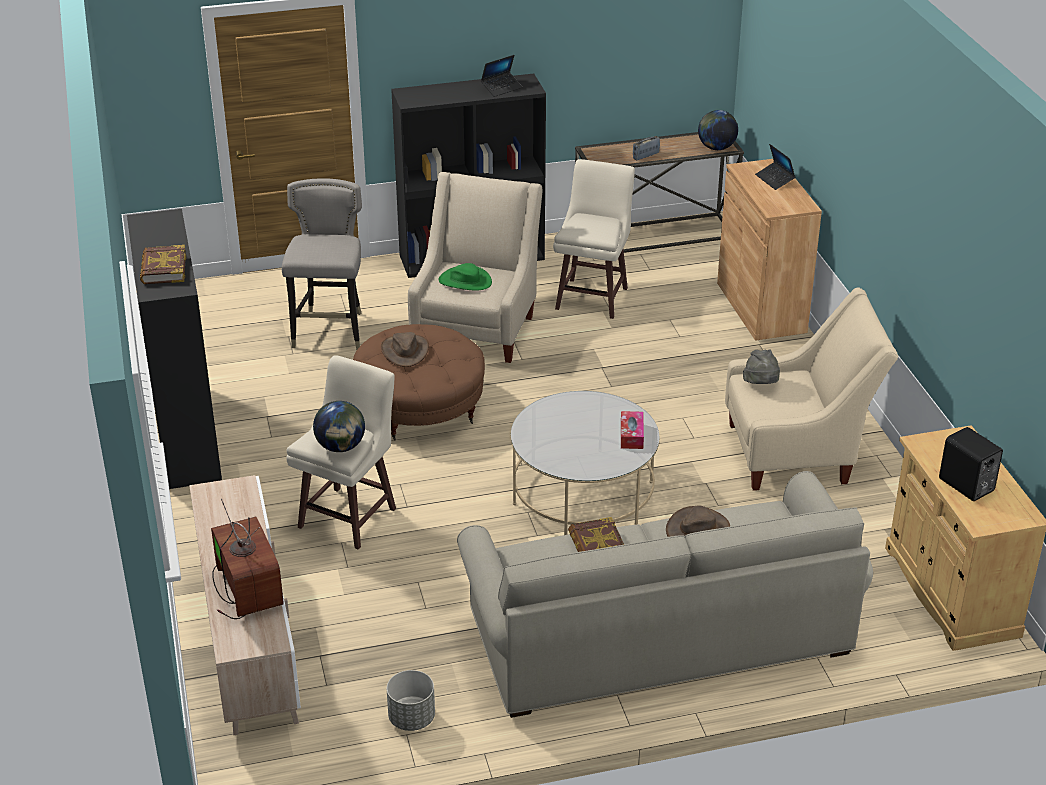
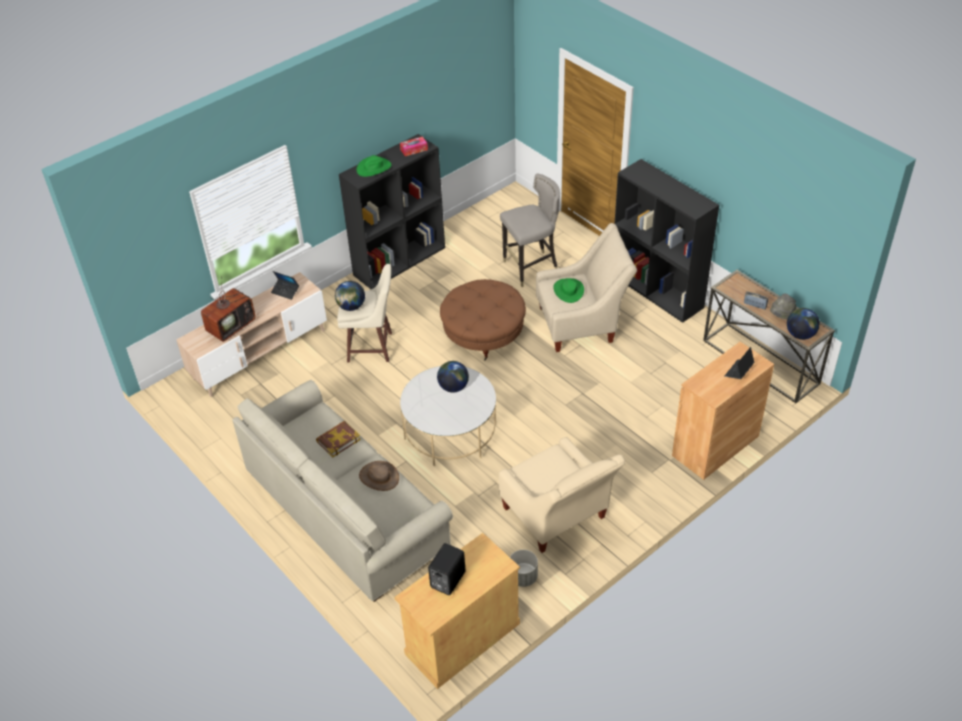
camera: 65 degrees right, 10 degrees up
(163, 269) = (374, 168): book -> green hat
(404, 351) = (482, 297): brown hat -> none
(412, 718) = (232, 435): grey planter -> grey planter (523, 577)
(501, 88) = (684, 199): laptop -> laptop (285, 291)
(565, 422) = (453, 387): none -> globe
(593, 297) = (657, 360): beige stool -> none
(631, 435) = (459, 419): tissue box -> tissue box (414, 149)
(761, 385) = (553, 461): grey hat -> grey hat (781, 316)

